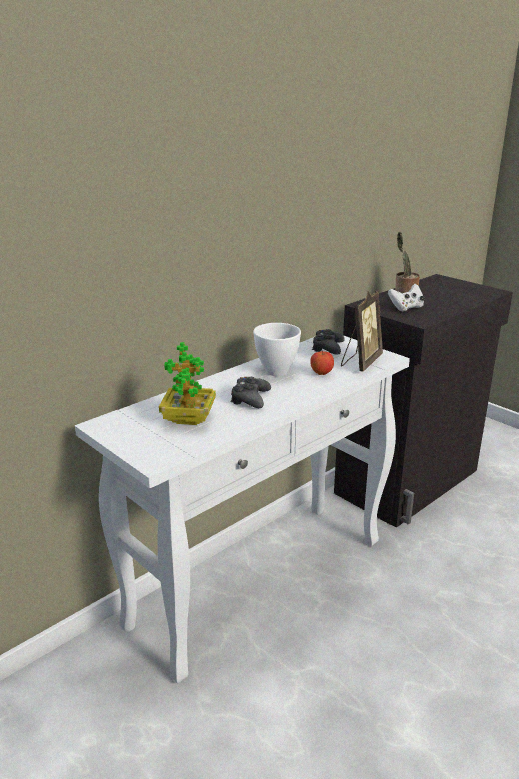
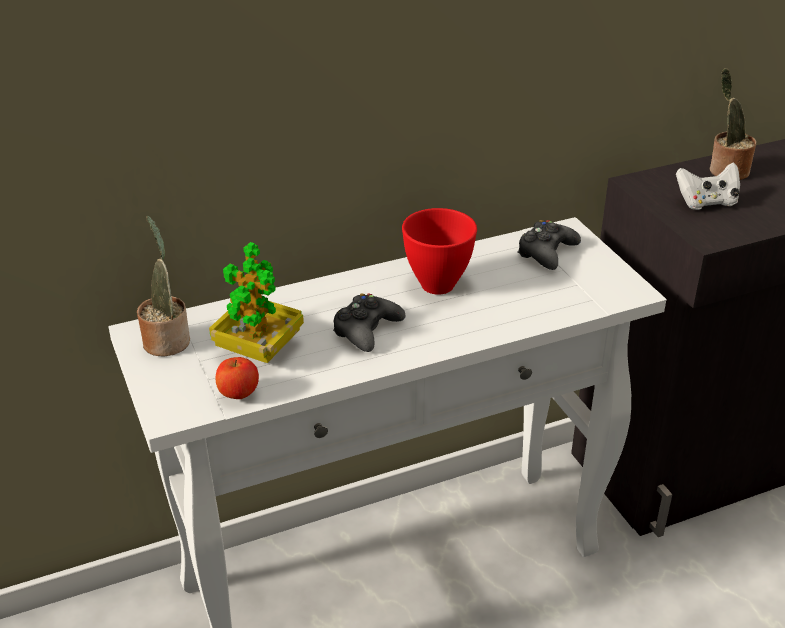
camera: 20 degrees right, 10 degrees up
(122, 425) = (166, 340): none -> potted plant
(275, 372) = (436, 285): white bowl -> red bowl
(321, 373) = (502, 303): apple -> apple (238, 394)
(360, 362) = (578, 293): picture frame -> none

